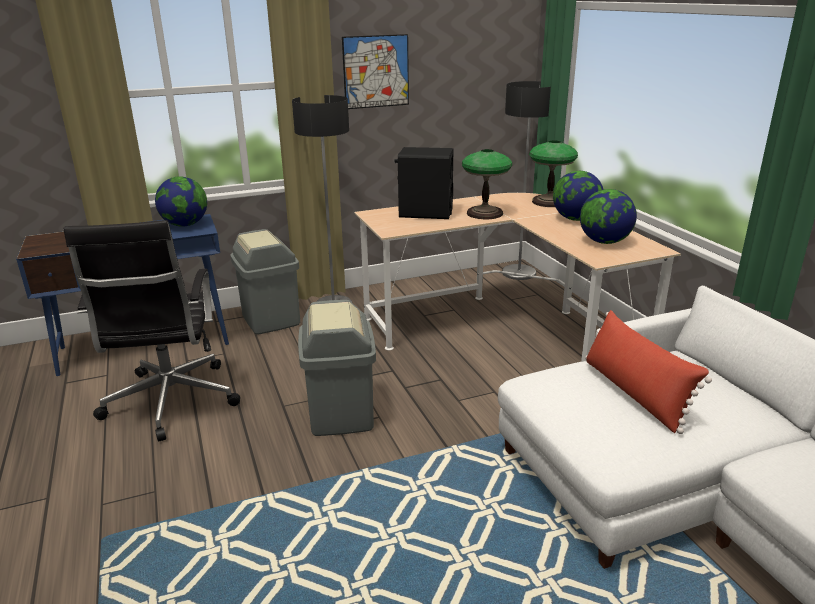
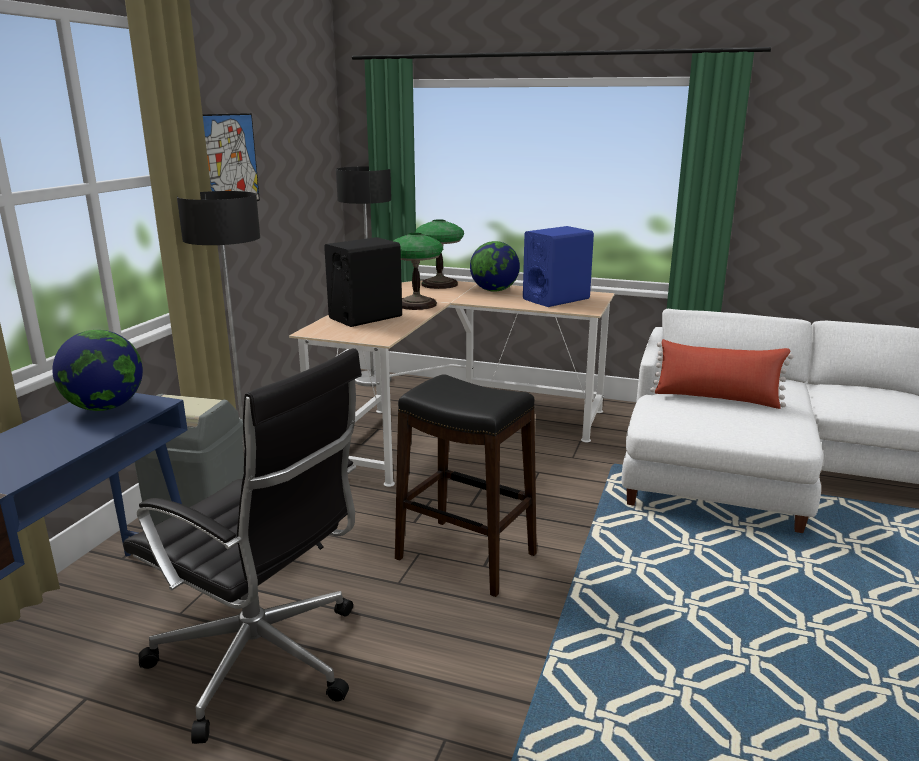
camera: 50 degrees left, 5 degrees down
(340, 414) = (465, 556): grey trash can -> black stool
(604, 242) = (556, 299): globe -> blue speaker

